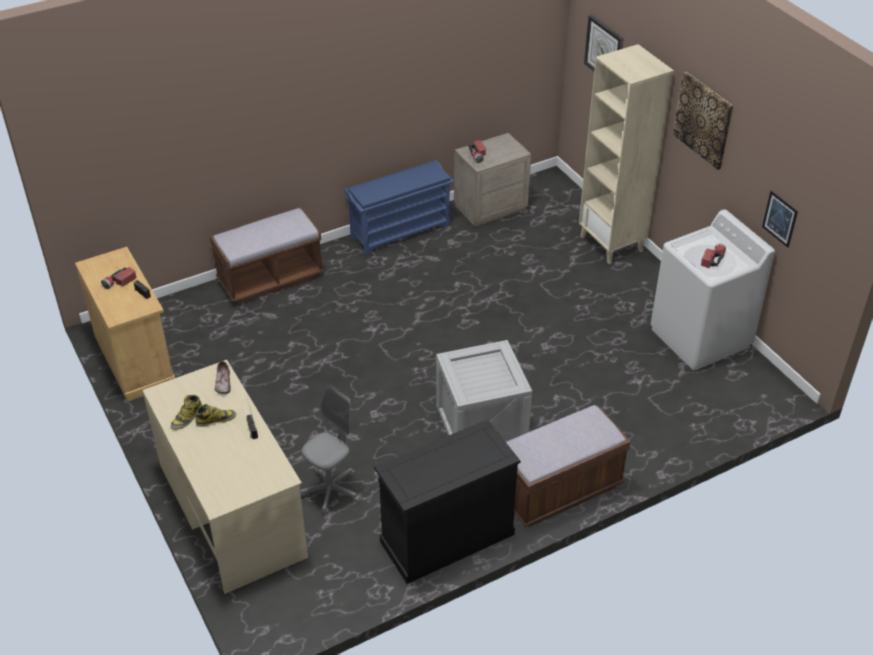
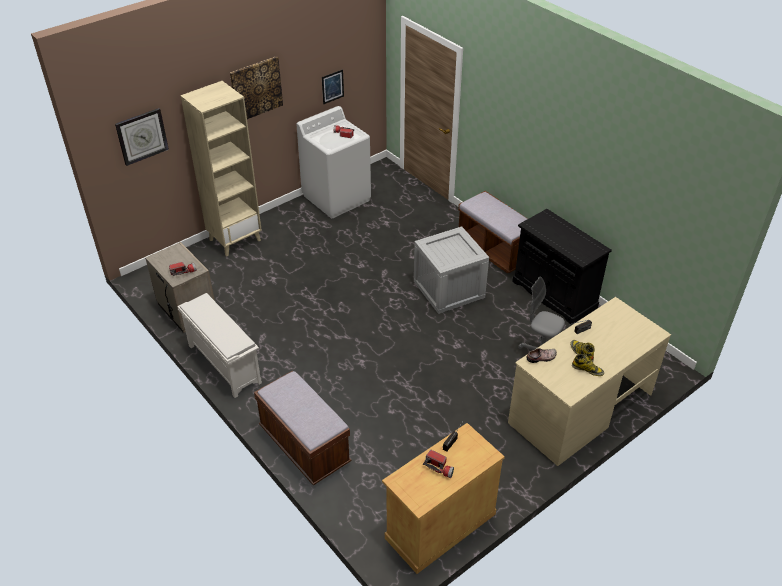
camera: 100 degrees left, 0 degrees up
(401, 231) = (223, 364): blue shoe rack -> white shoe rack

